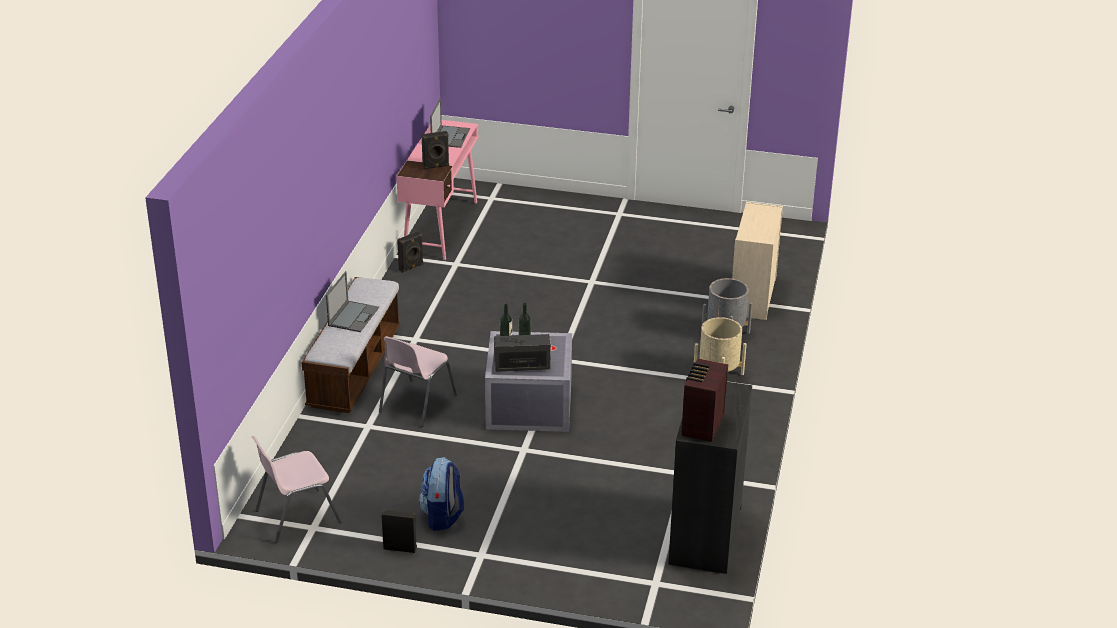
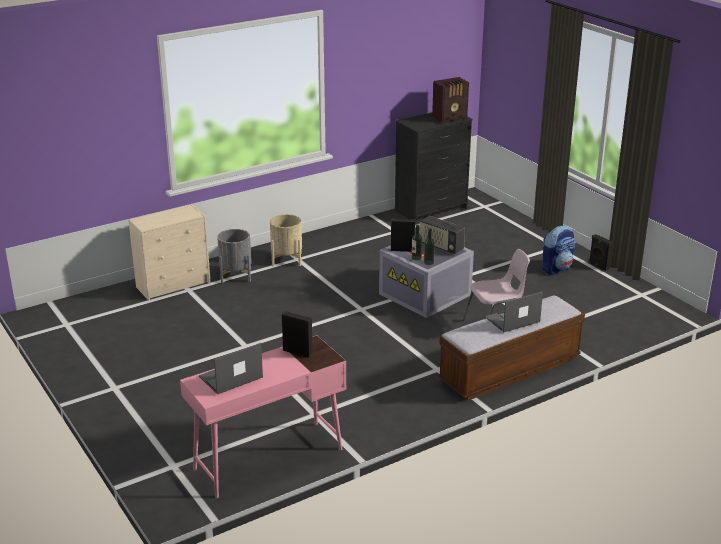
camera: 135 degrees left, 5 degrees down
(296, 516) = (647, 304): pink chair -> none
(411, 267) = (354, 431): black speaker -> black speaker (402, 249)

